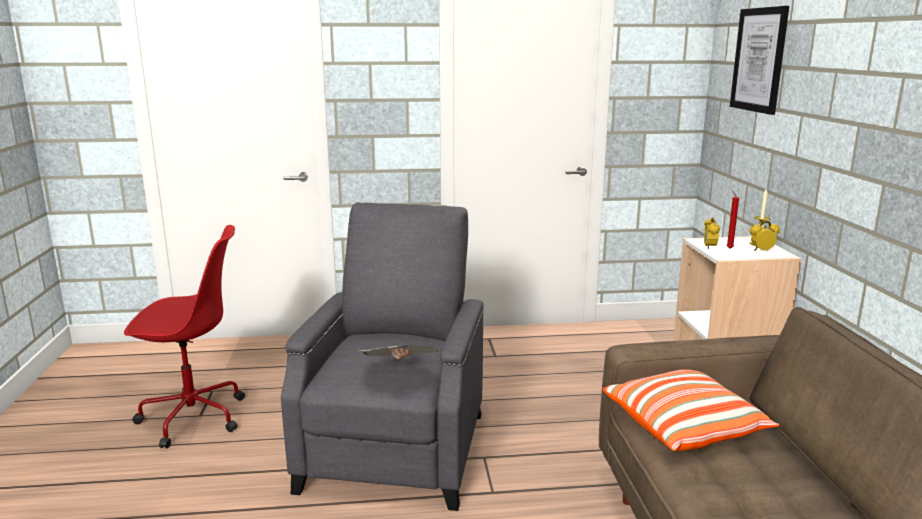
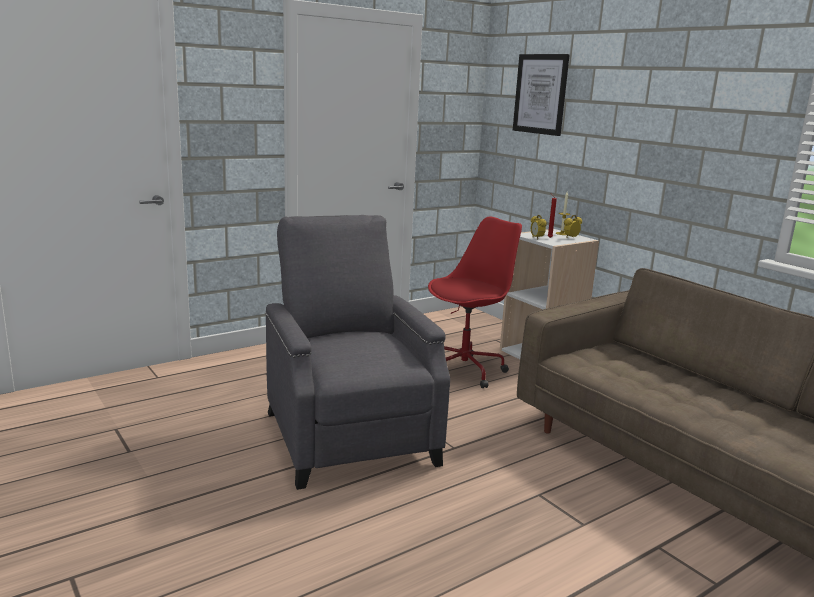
camera: 30 degrees left, 0 degrees up
(196, 417) = (127, 454): red office chair -> red office chair (465, 370)
(399, 371) = (391, 356): newspaper -> none
(684, 427) = (597, 362): pillow -> none

